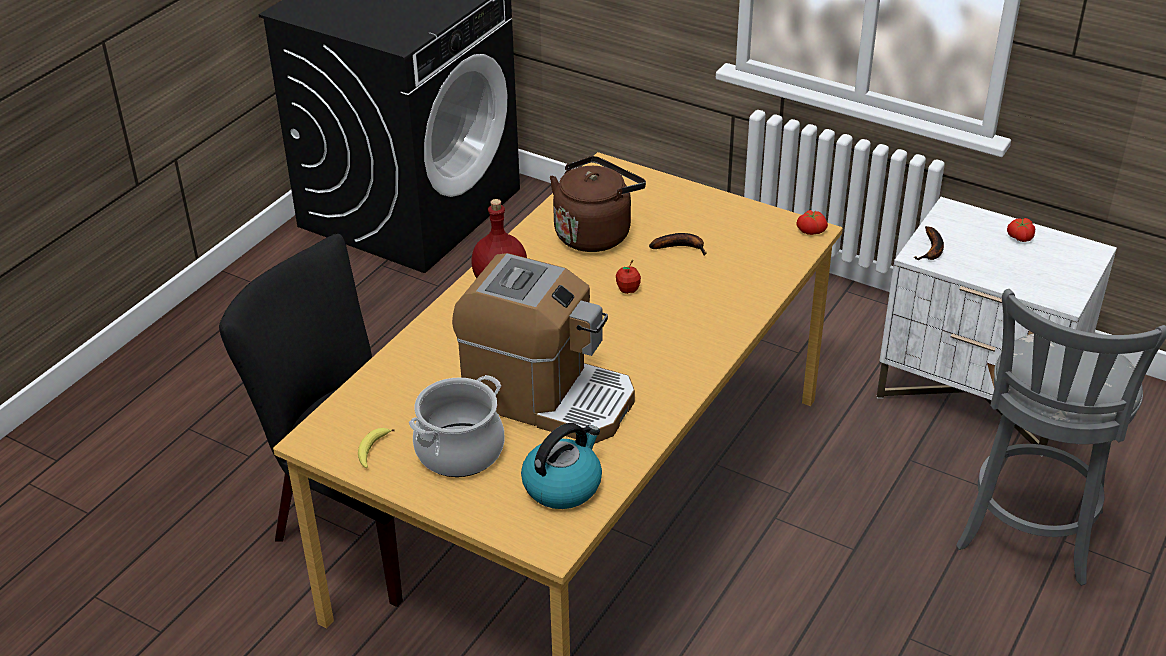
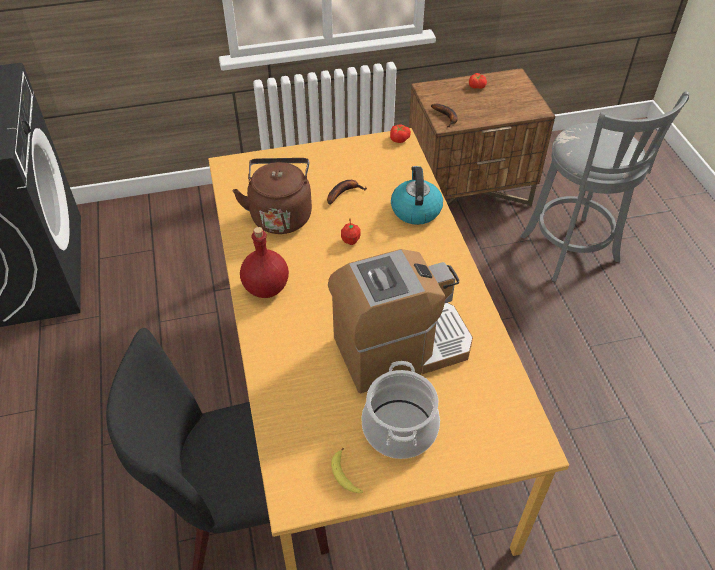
camera: 45 degrees left, 10 degrees up
(563, 485) = (488, 401): kettle -> kettle (415, 209)
(979, 393) = (469, 190): white nightstand -> brown nightstand

